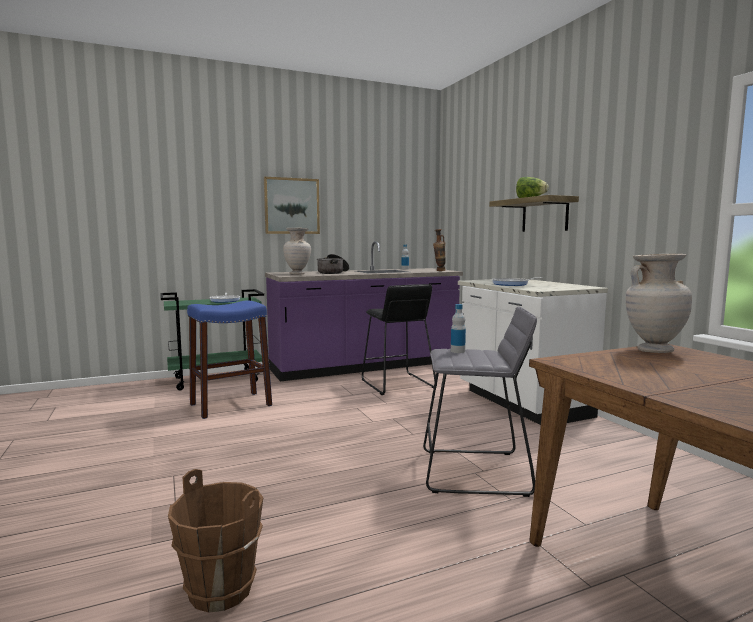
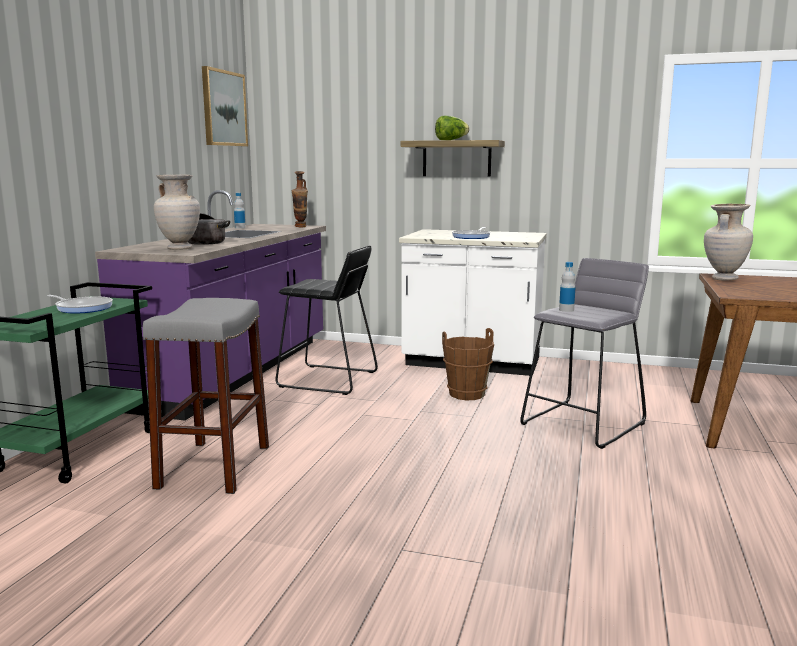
camera: 50 degrees left, 5 degrees up
(220, 590) = (689, 575): brown bucket -> brown bucket (467, 394)
(231, 405) = (214, 466): blue stool -> grey stool
(291, 206) = (112, 135): picture -> picture (223, 108)

